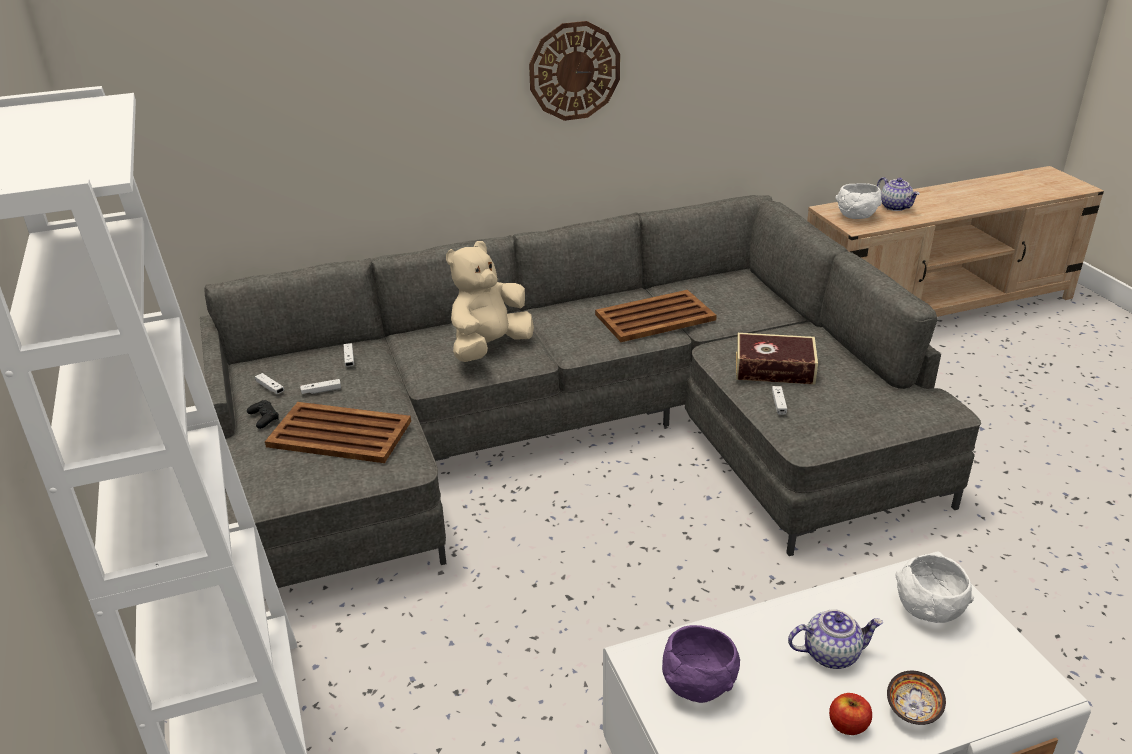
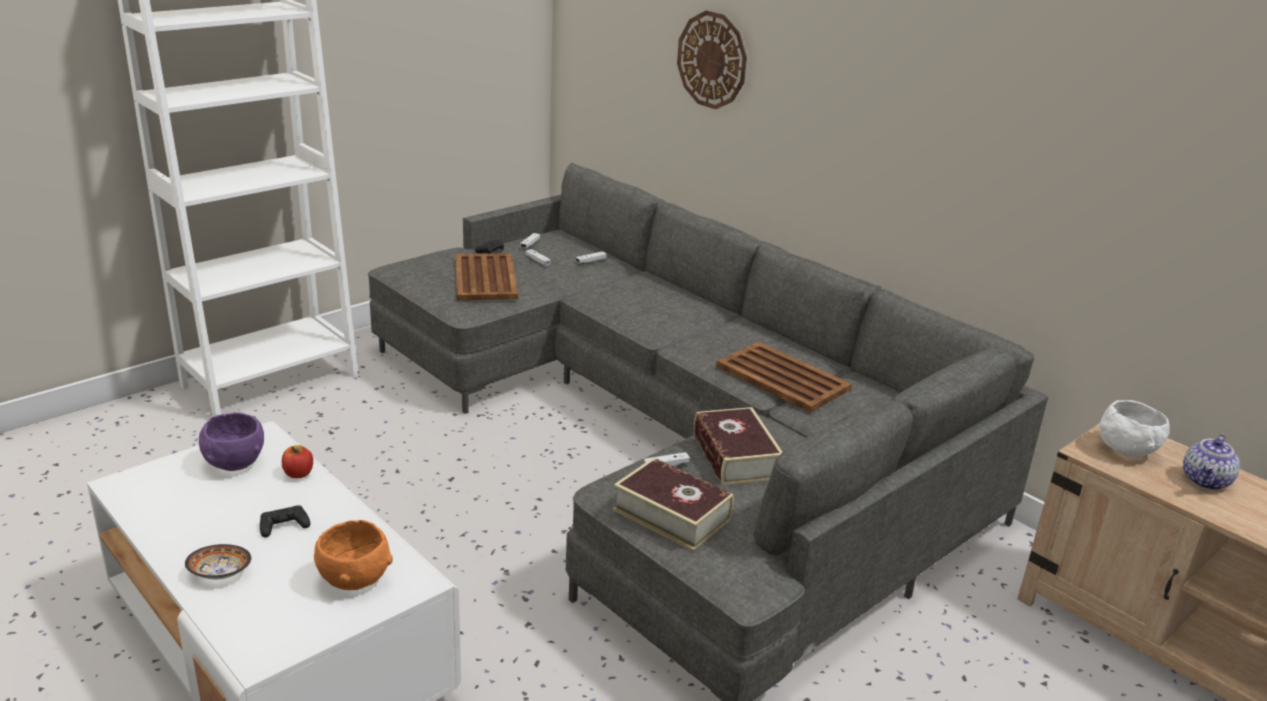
camera: 65 degrees right, 5 degrees down
(489, 347) = (653, 309): beige plush toy -> none
(574, 71) = (872, 107): wall clock -> wall clock (712, 60)
(831, 653) = (284, 526): teapot -> black game controller
(848, 725) = (198, 539): apple -> apple (298, 473)
(853, 416) = (672, 514): none -> book
(928, 611) = (354, 580): white bowl -> orange bowl

